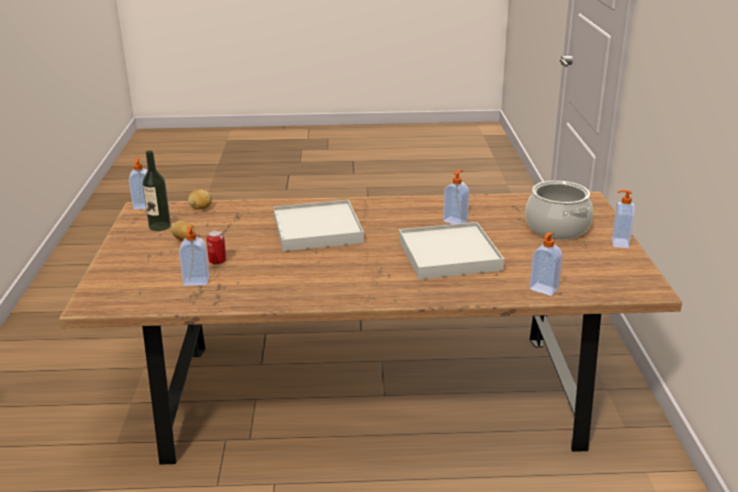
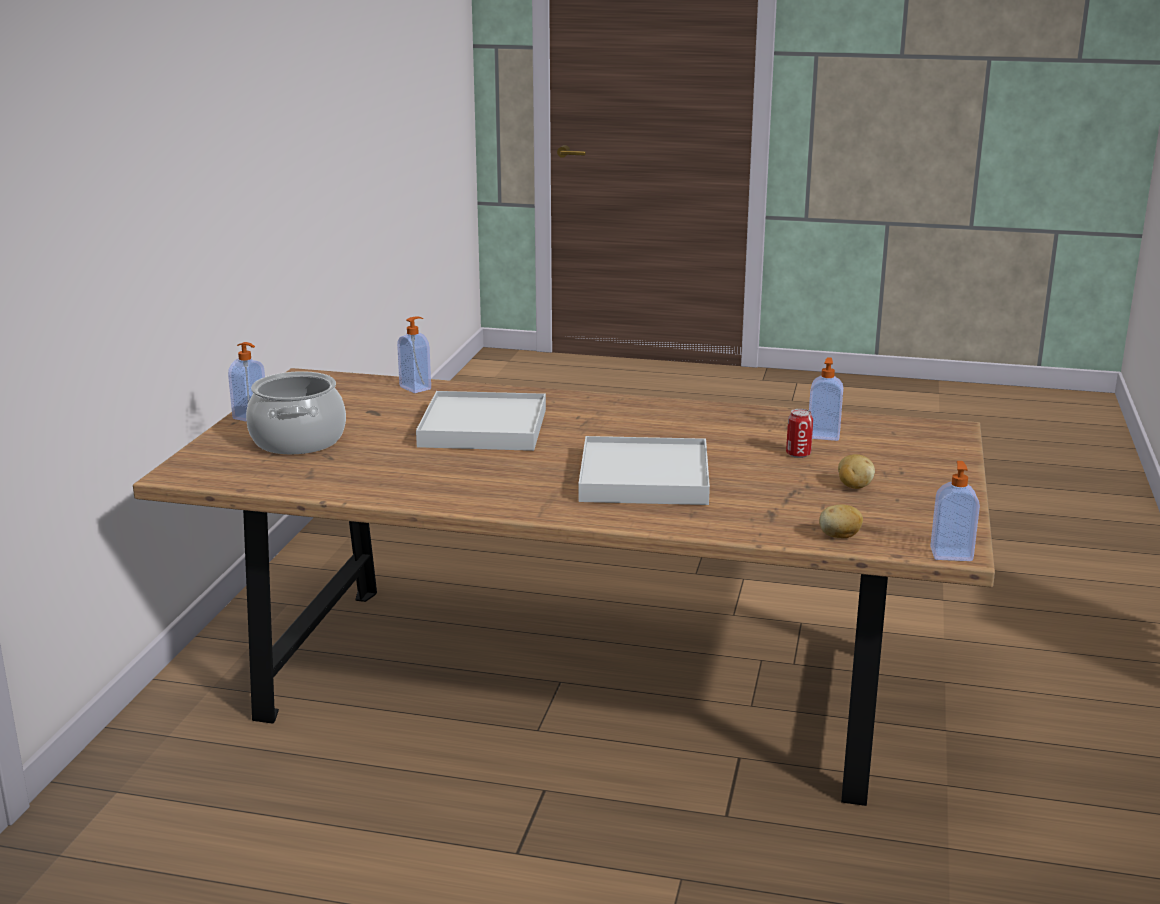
camera: 165 degrees left, 5 degrees down
(160, 226) = (903, 513): bottle -> none
(455, 221) = (426, 465): soap dispenser -> none

